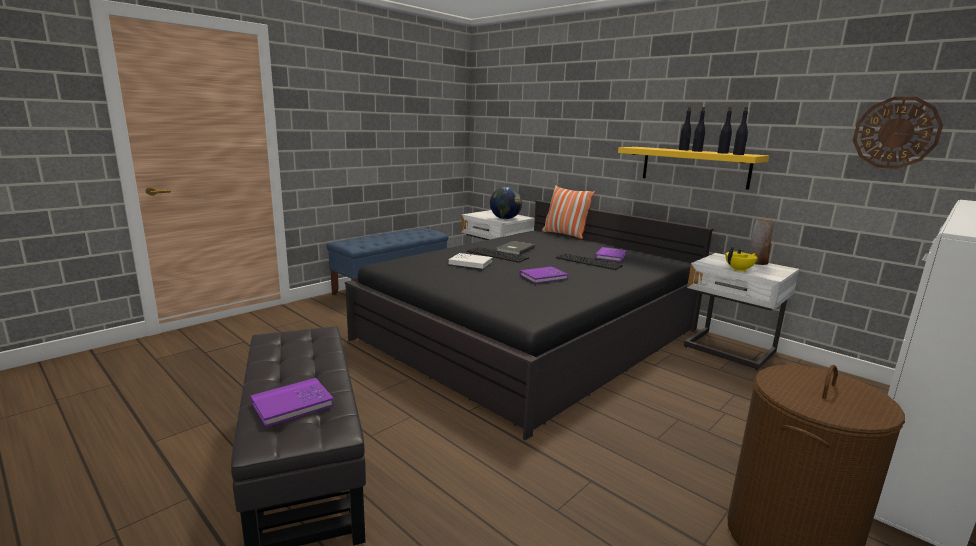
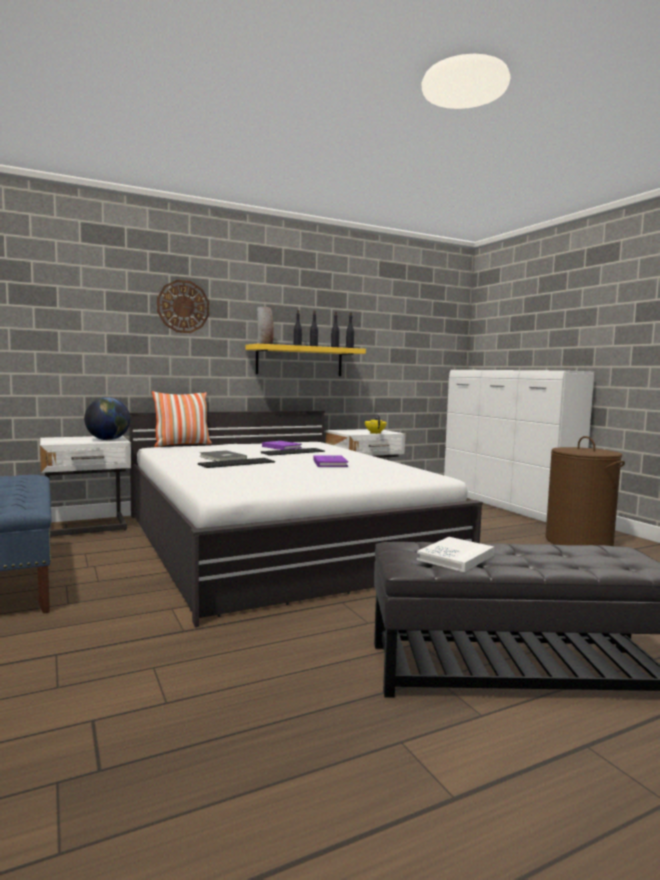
camera: 70 degrees left, 10 degrees down
(292, 404) = (591, 559): purple book -> none
(470, 263) = (262, 470): white book -> white book (456, 557)
(532, 334) = (278, 541): black bed -> white bed
(757, 263) = (360, 429): vase -> vase (264, 344)
(896, 133) = (410, 334): wall clock -> wall clock (183, 306)

